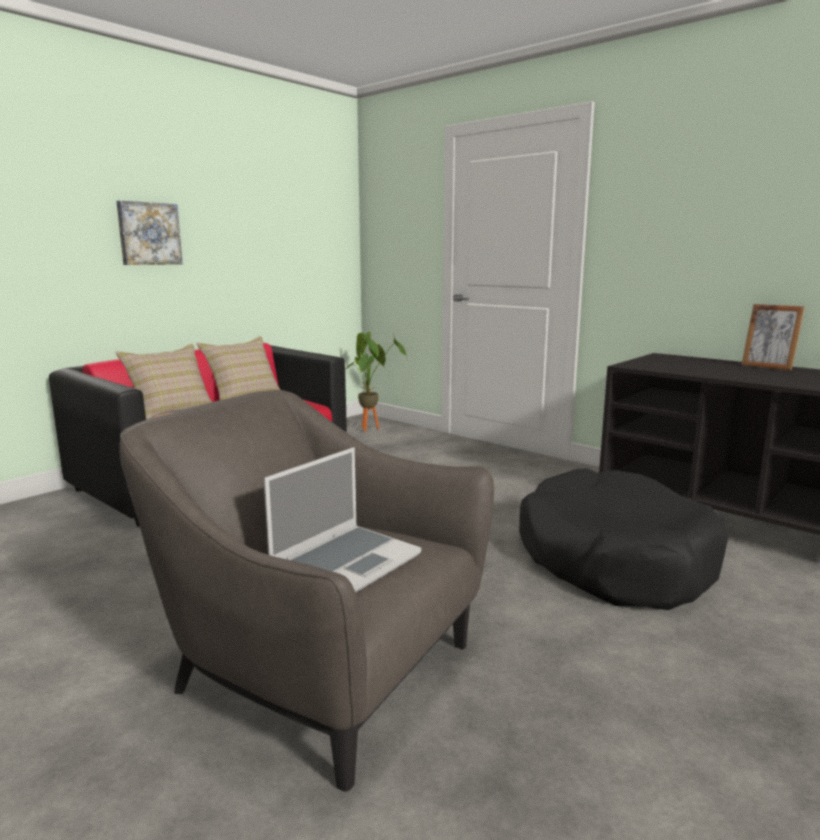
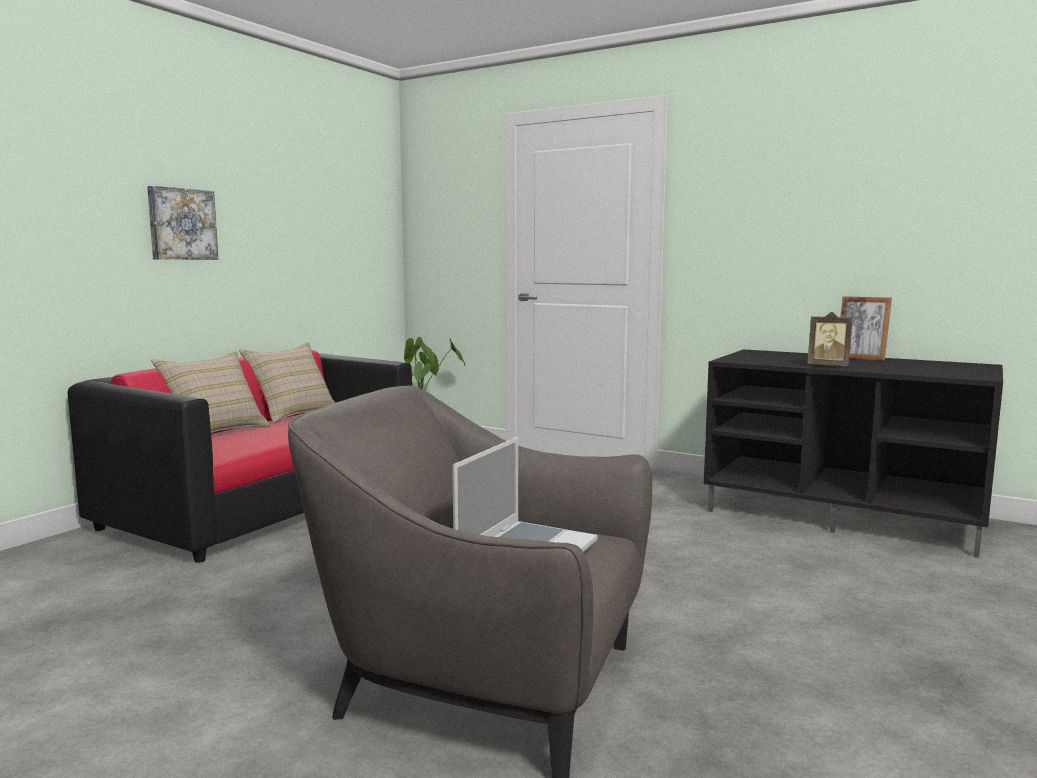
camera: 10 degrees left, 5 degrees down
(613, 559) = (739, 558): black dog bed -> none
(725, 375) = (828, 366): none -> picture frame

